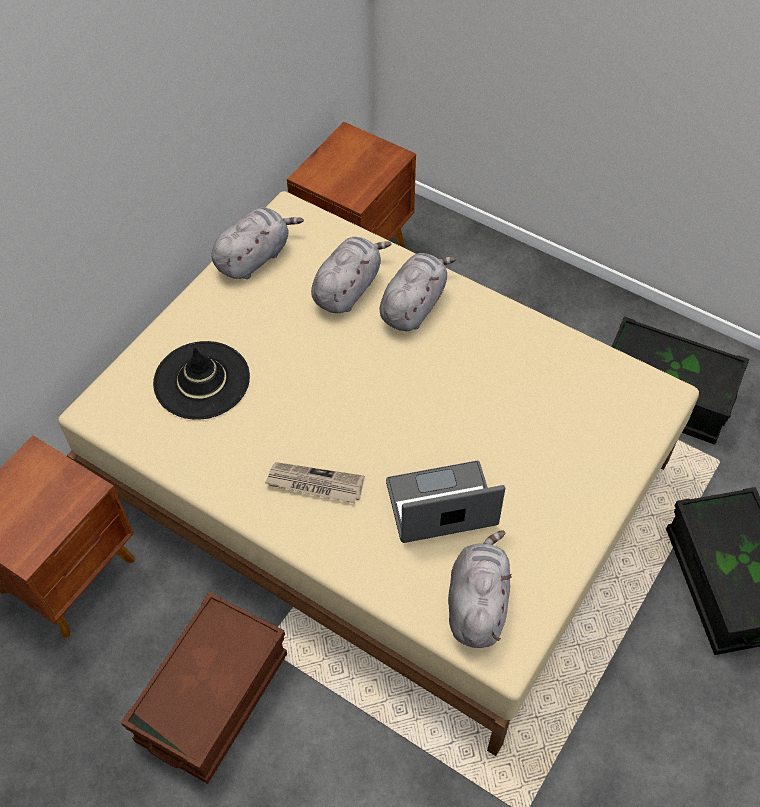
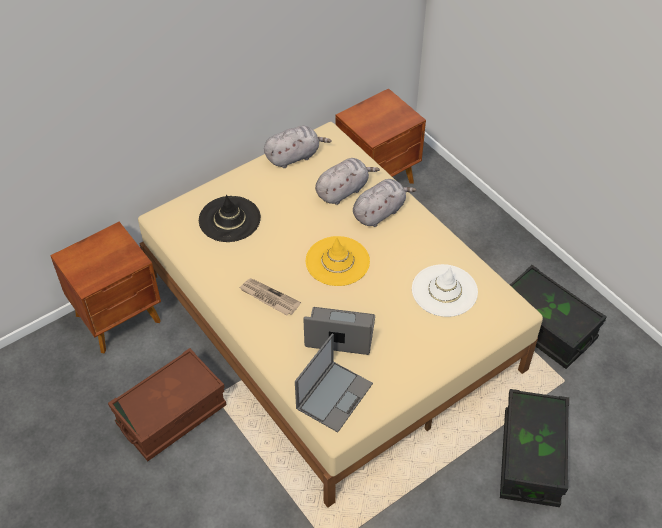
camera: 20 degrees right, 5 degrees down
(388, 397) = (337, 261): none -> yellow hat
(477, 603) = (334, 395): grey plush toy -> laptop
(555, 394) = (444, 290): none -> white hat

